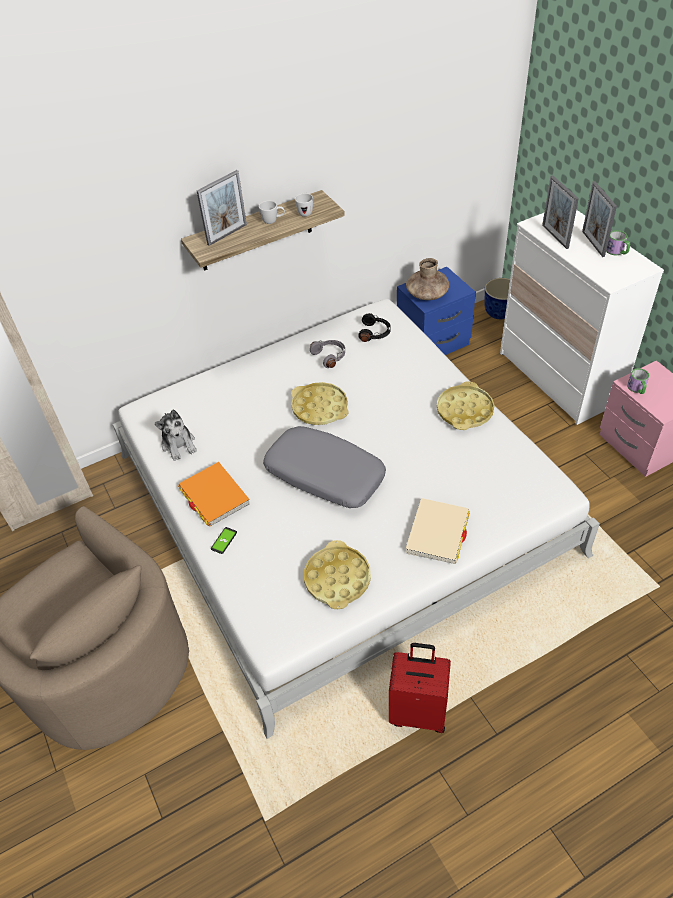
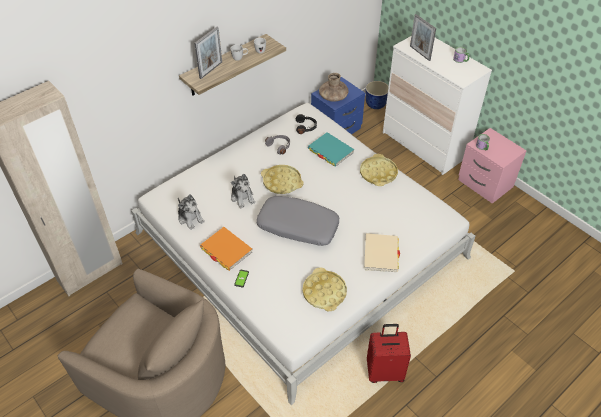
camera: 15 degrees left, 0 degrees up
(259, 423) = (242, 197): none -> plush toy
(401, 371) = (330, 151): none -> turquoise book
(593, 244) = (444, 56): picture frame -> none

